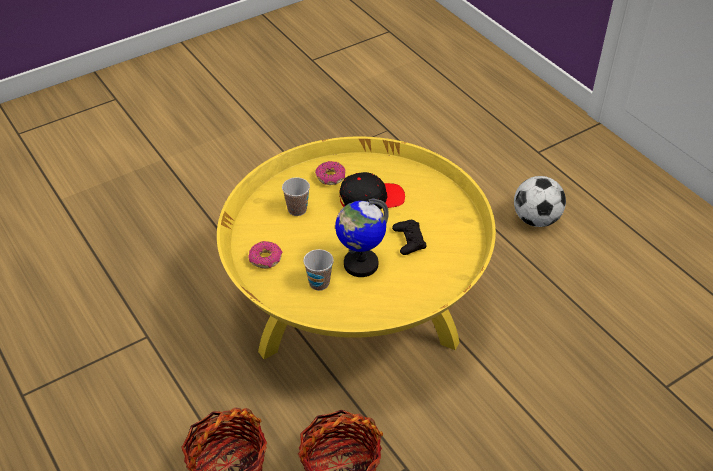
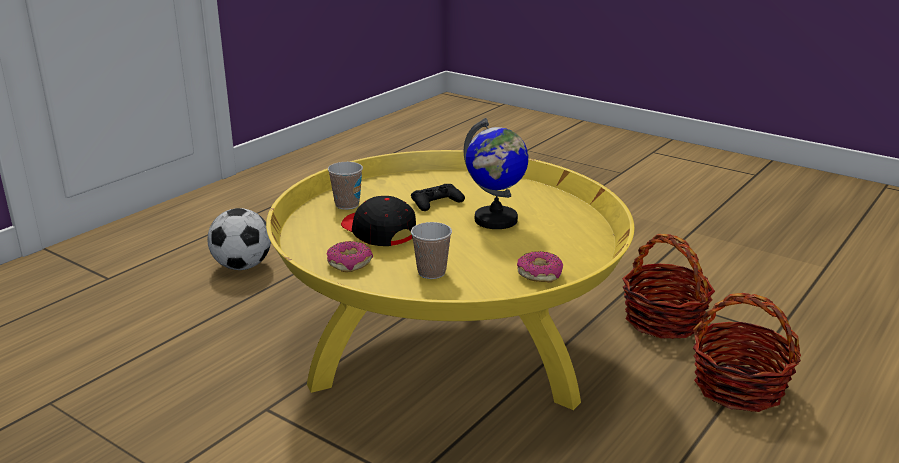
camera: 110 degrees left, 20 degrees down
(319, 283) = (546, 236): cup -> cup (347, 205)

